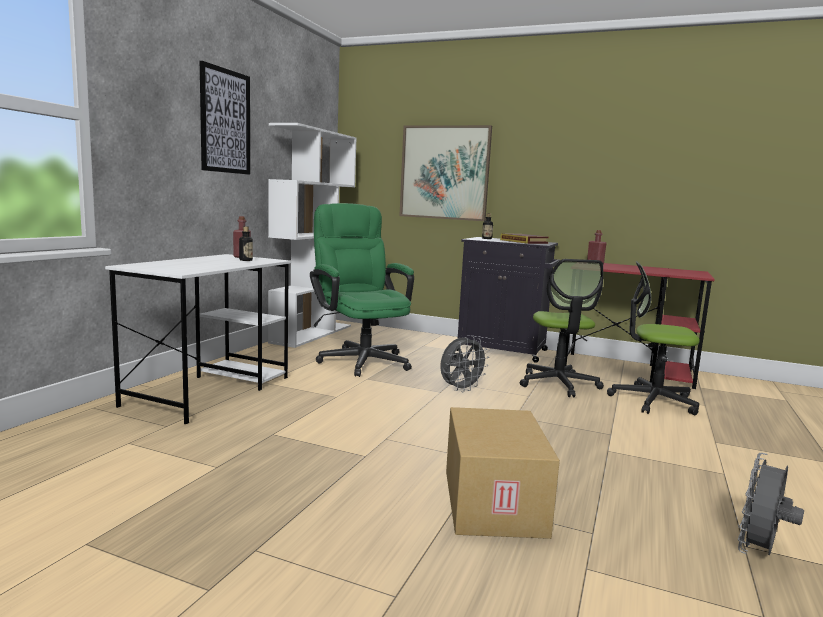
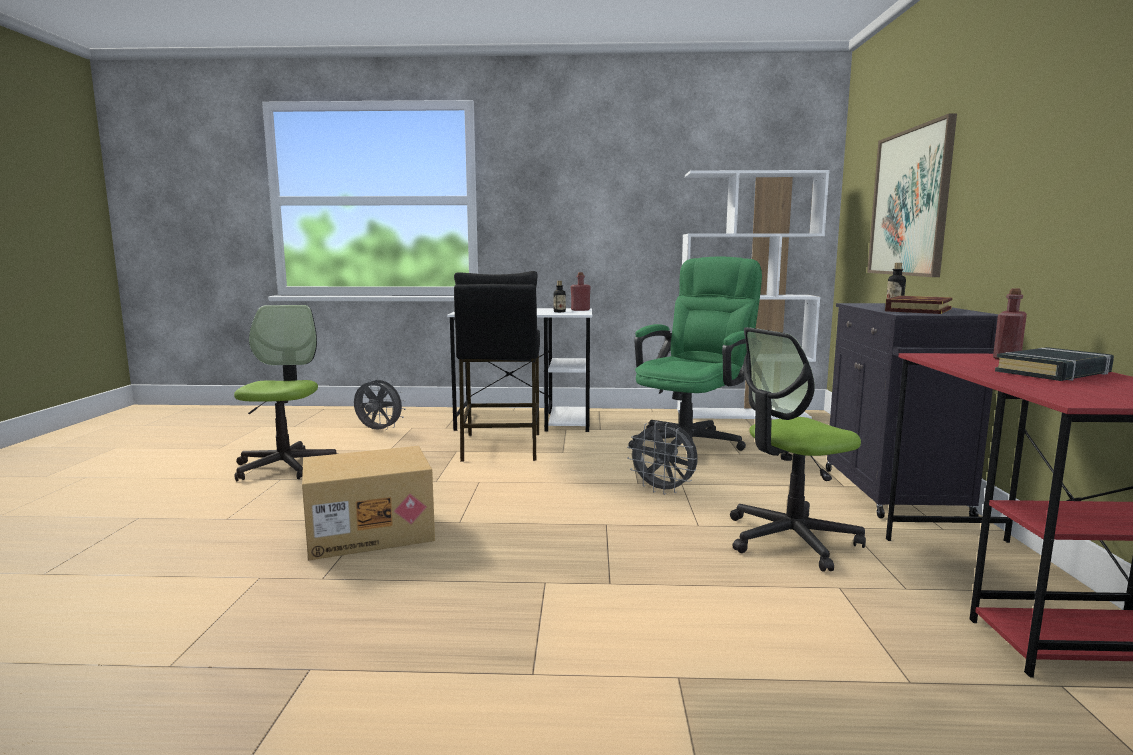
camera: 70 degrees right, 0 degrees up
(225, 121) = (622, 183): picture -> none
(286, 414) = (500, 447): none -> black stool
(635, 267) = (1053, 372): none -> black book
(652, 401) = (836, 619): office chair -> office chair (285, 467)
(759, 552) = (294, 679): grey fan -> grey fan (378, 431)

